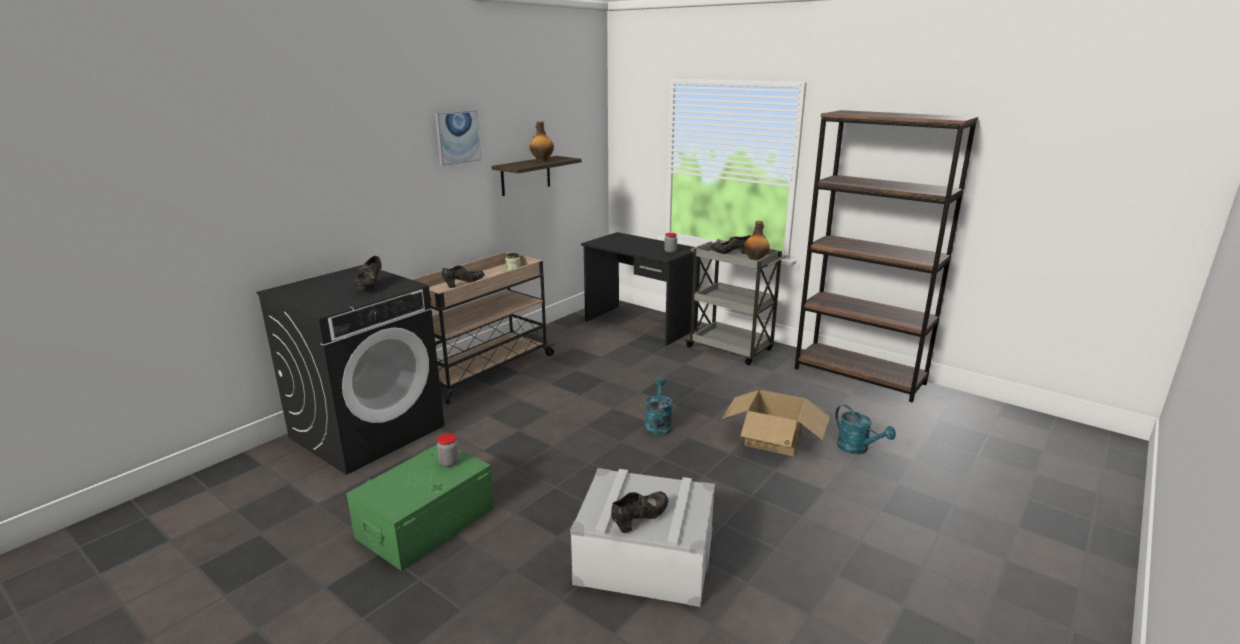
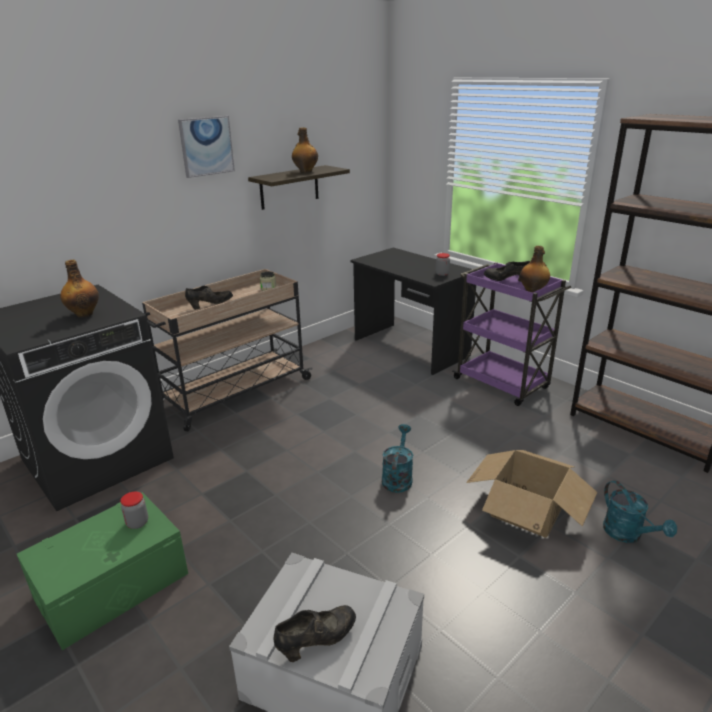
camera: 10 degrees right, 5 degrees up
(369, 287) = (84, 314): black shoe -> bottle
(731, 349) = (502, 384): grey cart -> purple cart

